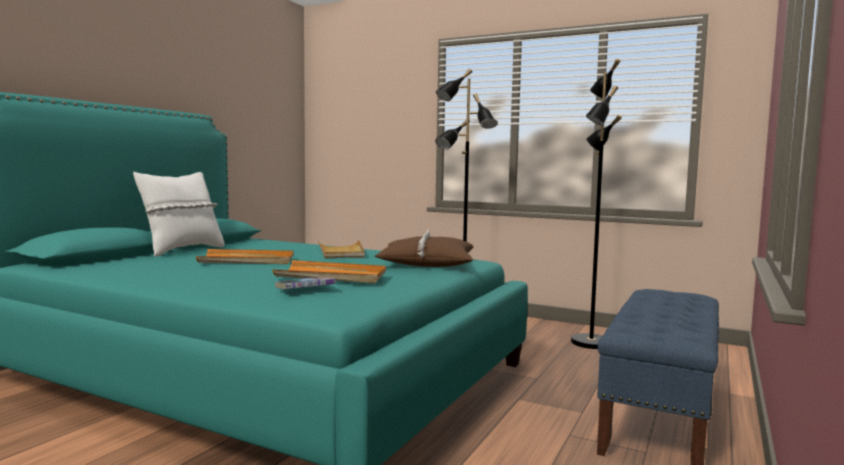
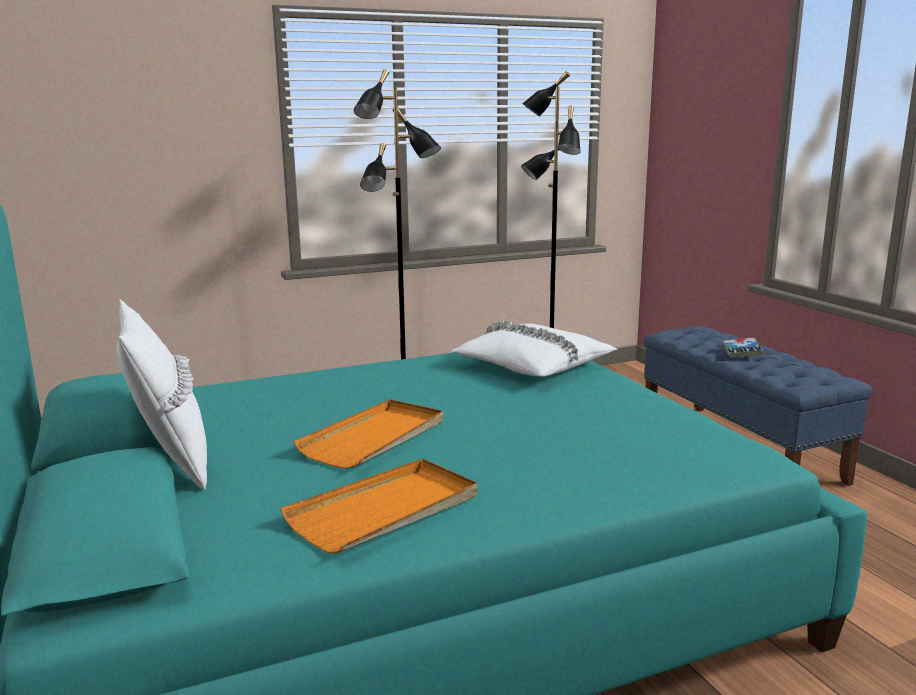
camera: 50 degrees left, 10 degrees up
(305, 289) = (650, 447): book -> book (741, 352)
(332, 276) = (582, 419): orange tray -> orange tray (385, 510)
(341, 252) = (387, 380): beige tray -> none
(427, 263) = (532, 365): brown pillow -> white pillow

